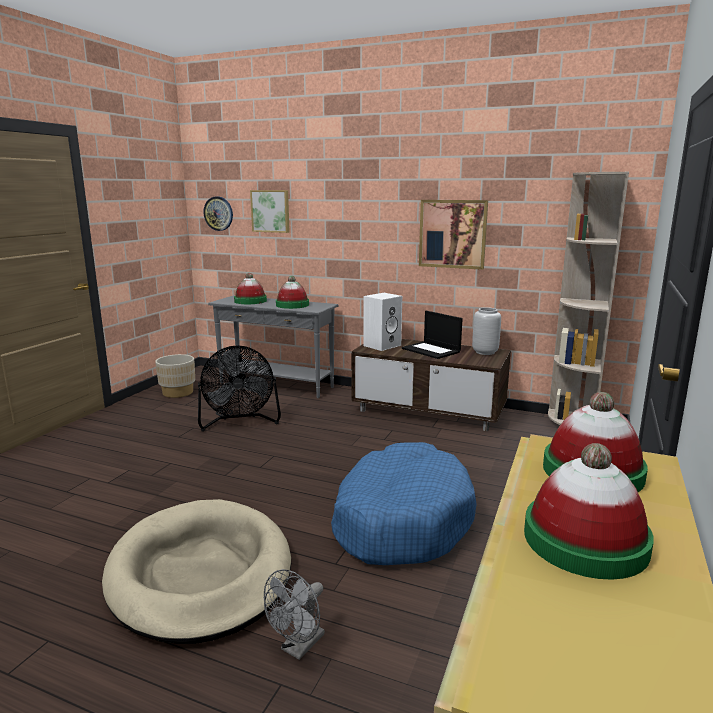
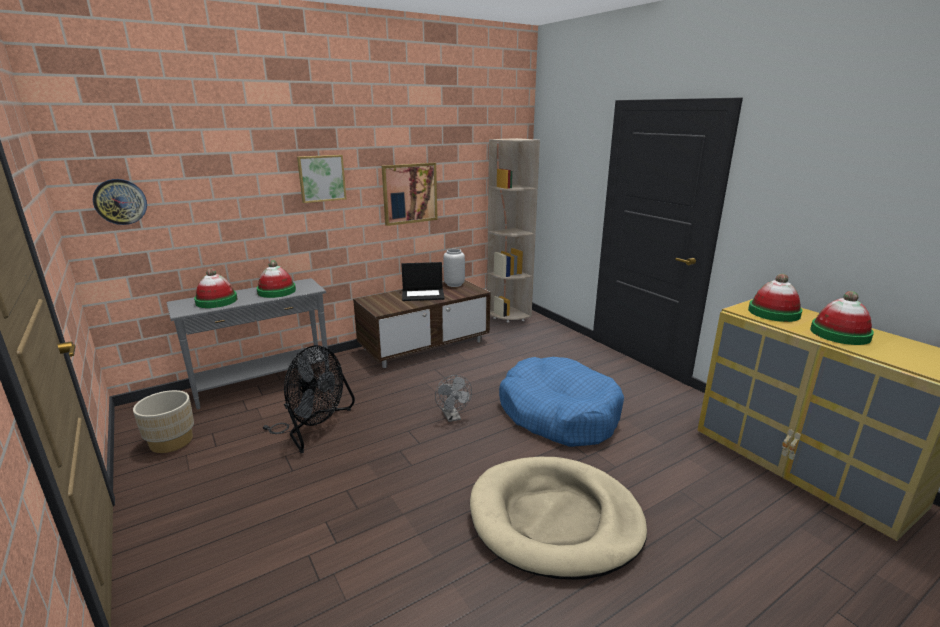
camera: 55 degrees left, 5 degrees up
(271, 211) = (208, 191): picture -> picture (321, 178)
(299, 647) = (664, 499): grey fan -> grey fan (452, 417)
(382, 345) = (382, 303): white speaker -> none

